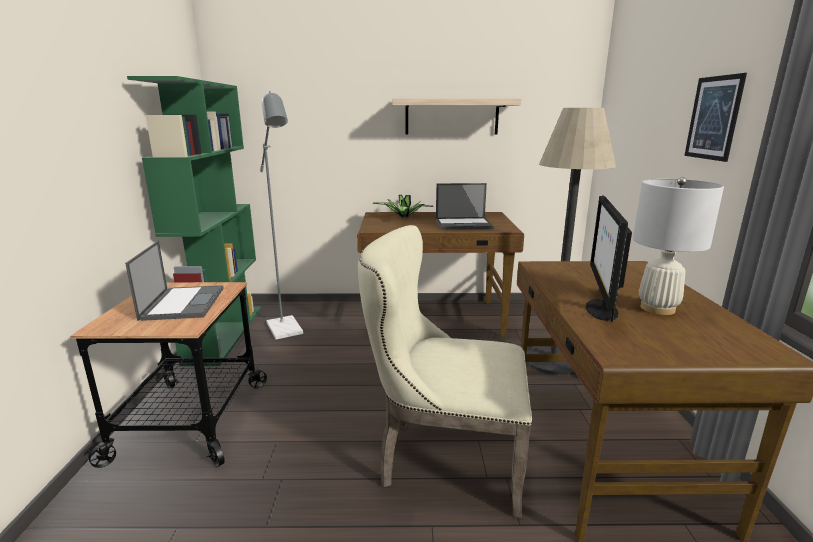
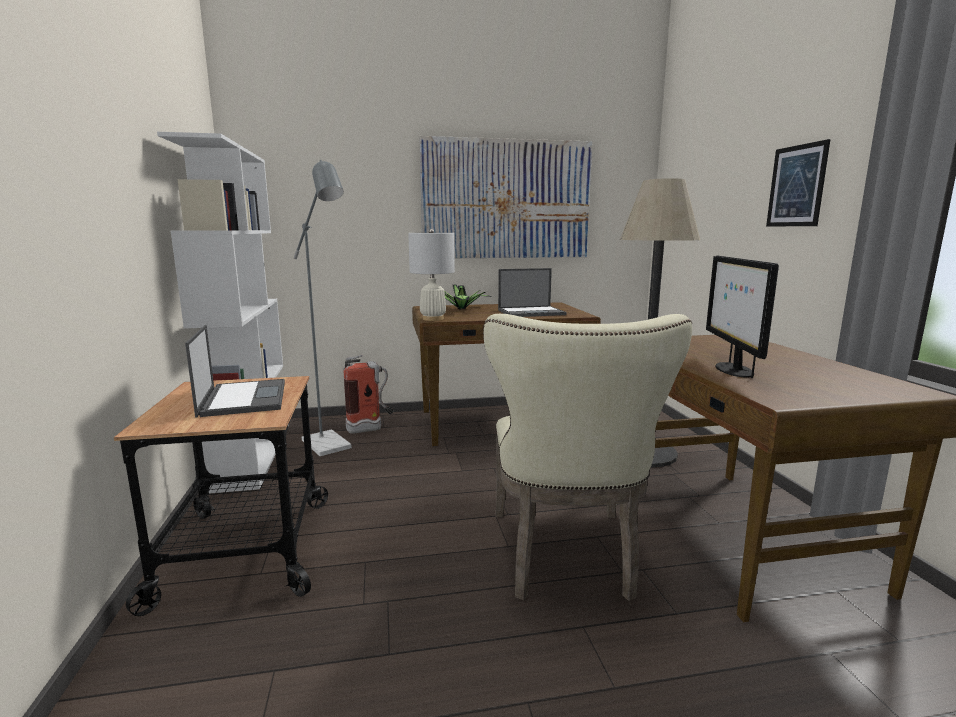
camera: 10 degrees left, 5 degrees down
(225, 333) = (252, 454): green bookcase -> white bookcase
(325, 316) = (371, 429): none -> fire extinguisher
(442, 459) = (566, 559): beige chair -> beige chair turned 90 degrees counterclockwise
(451, 117) = (506, 200): shelf -> picture
(657, 308) = (785, 366): white table lamp -> white table lamp (433, 319)

